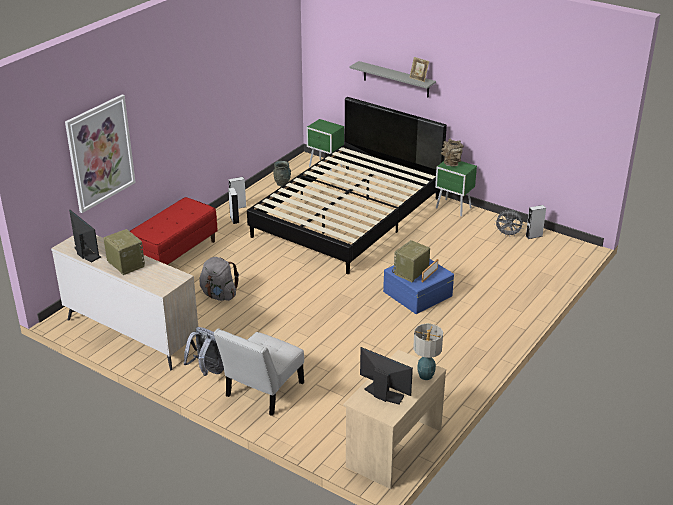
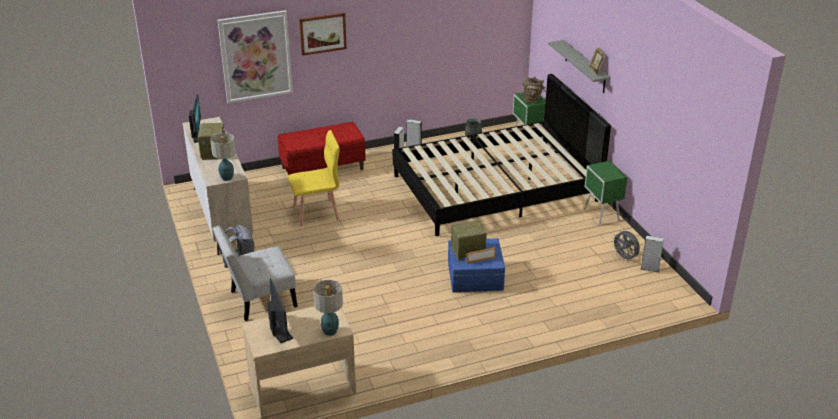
camera: 35 degrees right, 0 degrees up
(153, 111) = (322, 33): none -> picture
(172, 282) = (227, 178): none -> table lamp
(219, 295) = (316, 213): grey backpack -> yellow chair
(451, 163) = (604, 167): brown vase -> brown vase (532, 100)

